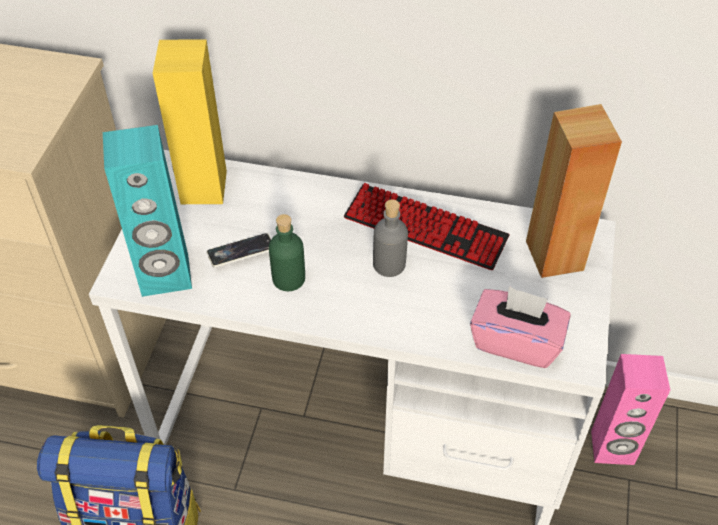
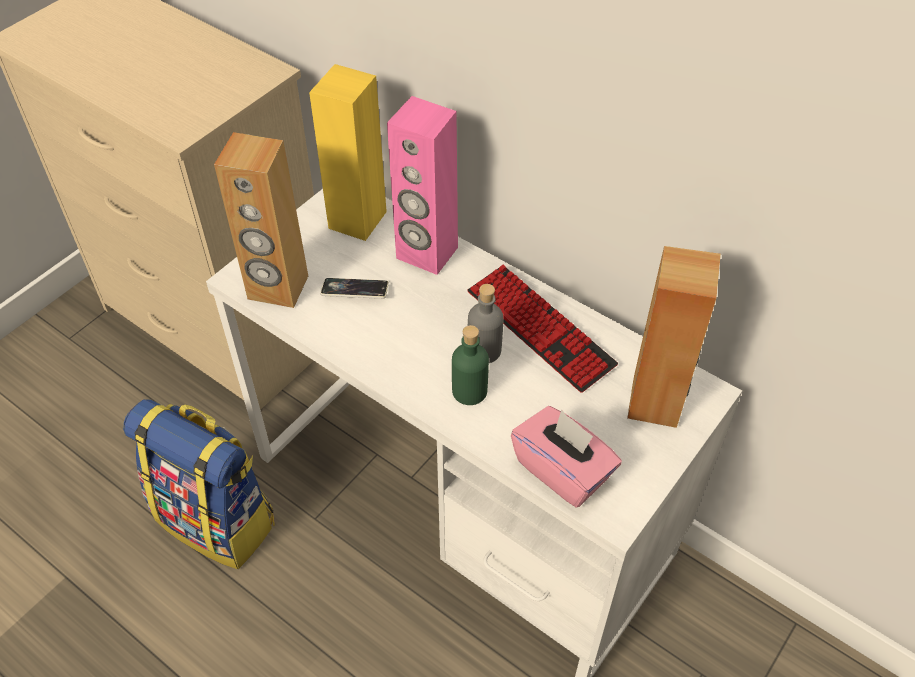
camera: 25 degrees right, 0 degrees up
(165, 275) = (278, 288): turquoise speaker -> brown speaker
(288, 278) = (383, 330): green bottle -> green bottle (469, 391)
(612, 448) = (701, 635): pink speaker -> pink speaker (426, 253)

